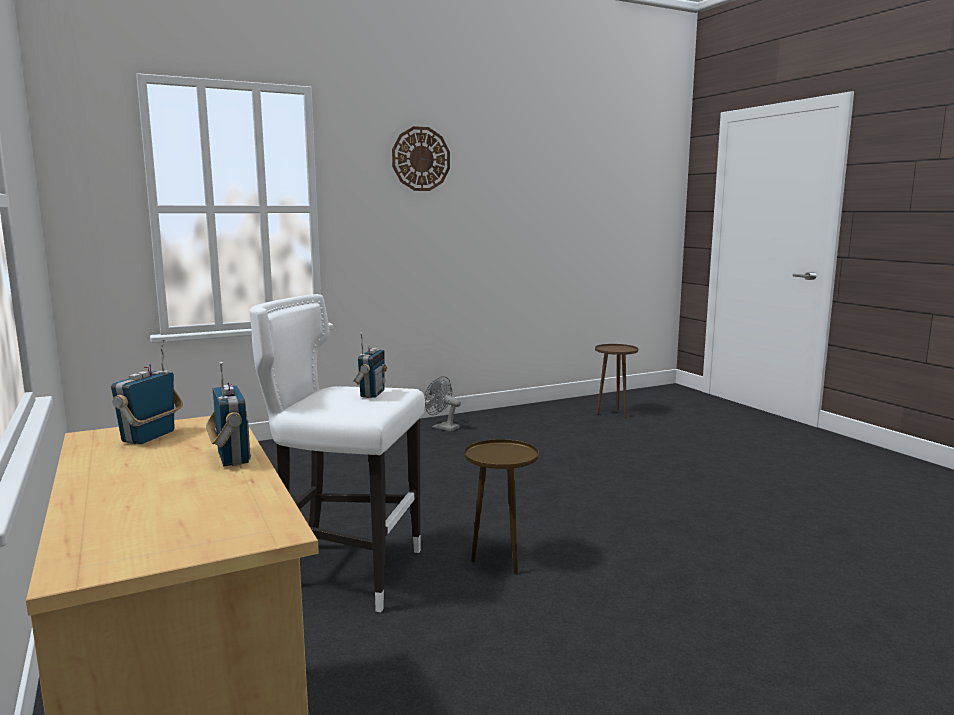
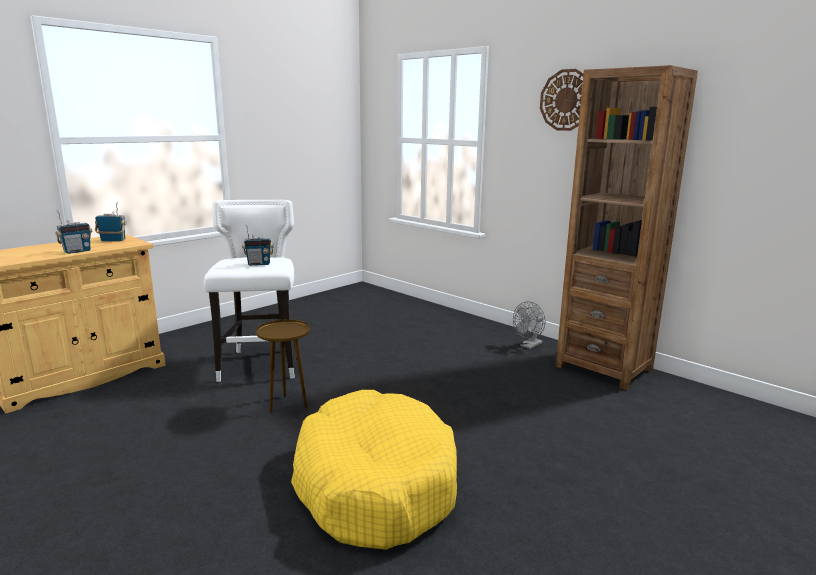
camera: 70 degrees right, 5 degrees up
(442, 427) = (529, 346): grey fan -> grey fan turned 150 degrees counterclockwise
(514, 415) = (604, 368): none -> brown bookcase
(613, 413) = (693, 417): brown side table -> none
(692, 532) = (374, 484): none -> yellow dog bed

